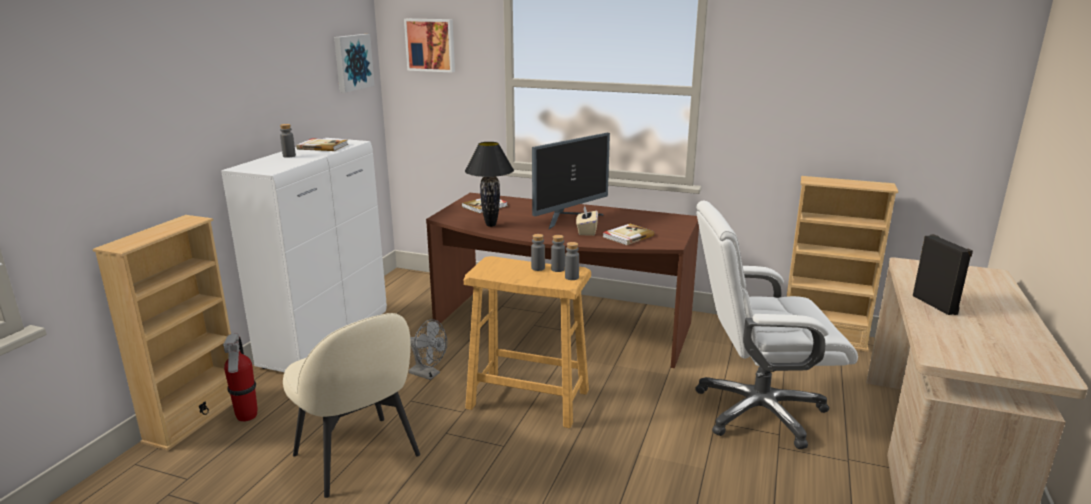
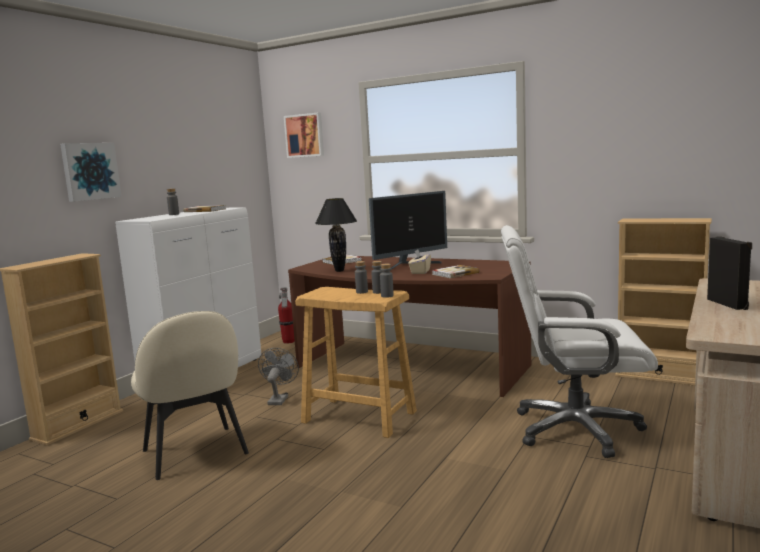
camera: 10 degrees right, 10 degrees down
(247, 416) = (118, 424): fire extinguisher -> fire extinguisher (288, 342)
(352, 62) = (240, 151): picture -> picture (90, 171)
(428, 374) = (279, 399): grey fan -> grey fan turned 120 degrees counterclockwise

